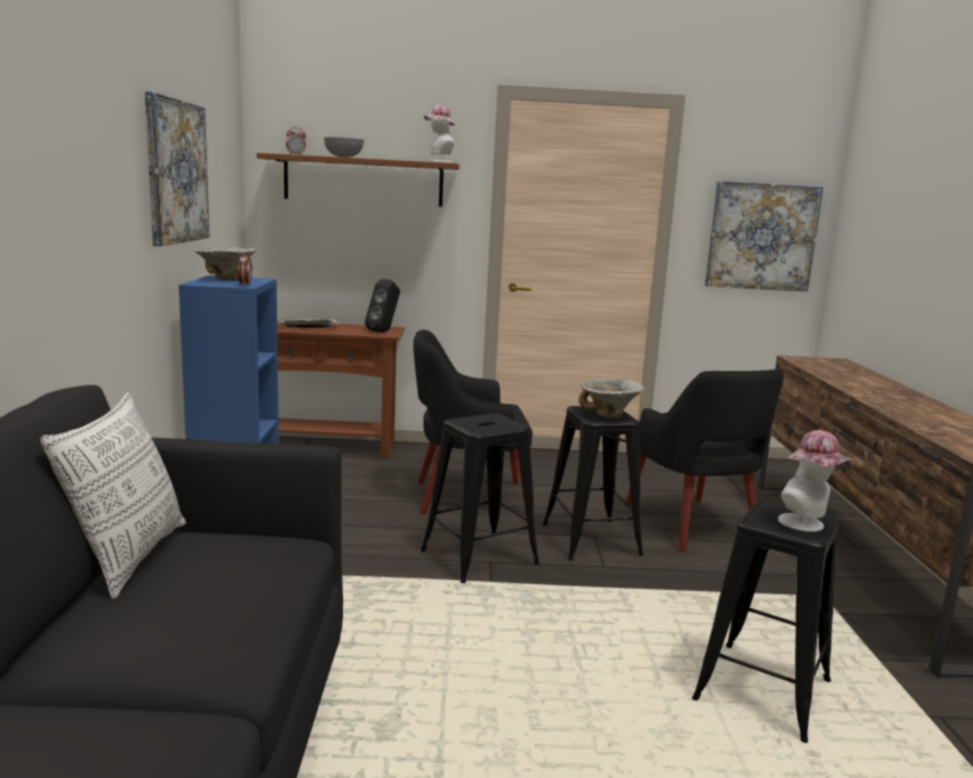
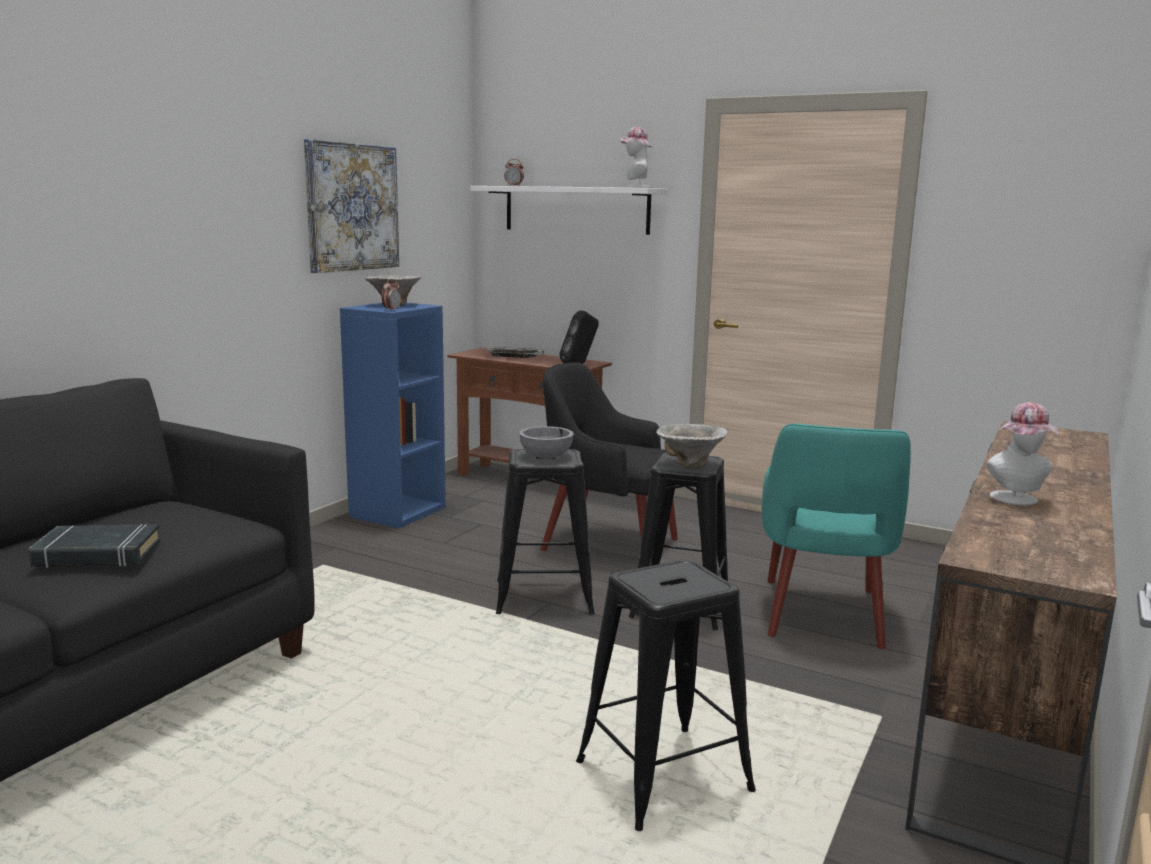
camera: 30 degrees right, 0 degrees up
(129, 558) = (122, 512): pillow -> none
(202, 616) = (97, 554): none -> black book
(344, 157) = (549, 186): grey bowl -> grey bowl (546, 456)
(363, 181) = (576, 209): brown shelf -> white shelf
(692, 526) = (822, 614): black armchair -> turquoise armchair
(761, 236) = (1035, 266): picture -> none
(806, 525) = (679, 589): hat -> hat (1017, 500)

